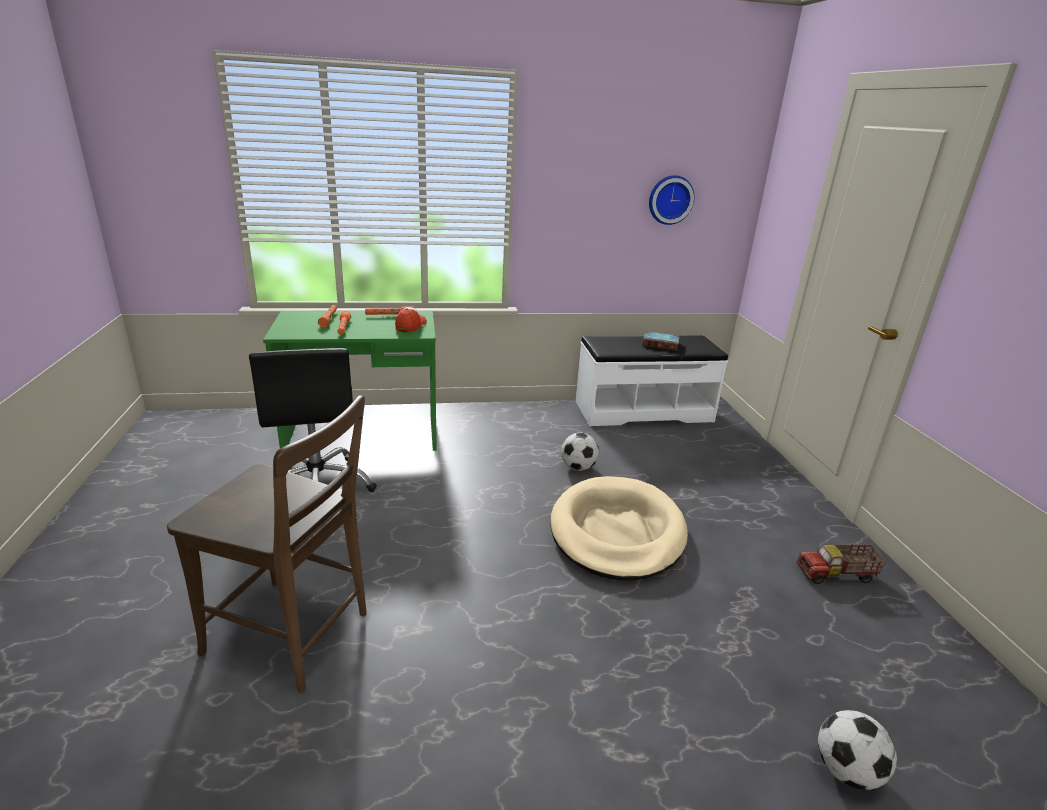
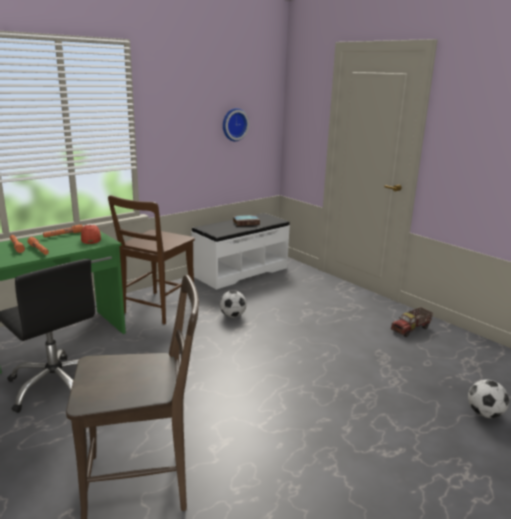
camera: 30 degrees left, 5 degrees down
(495, 431) = (156, 309): none -> brown chair
(617, 532) = (289, 345): beige dog bed -> none

